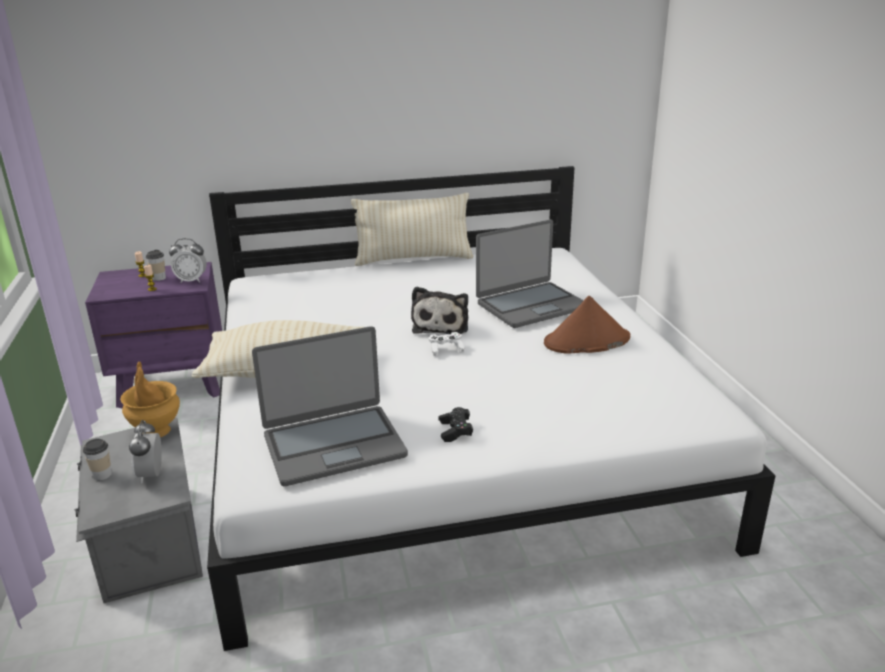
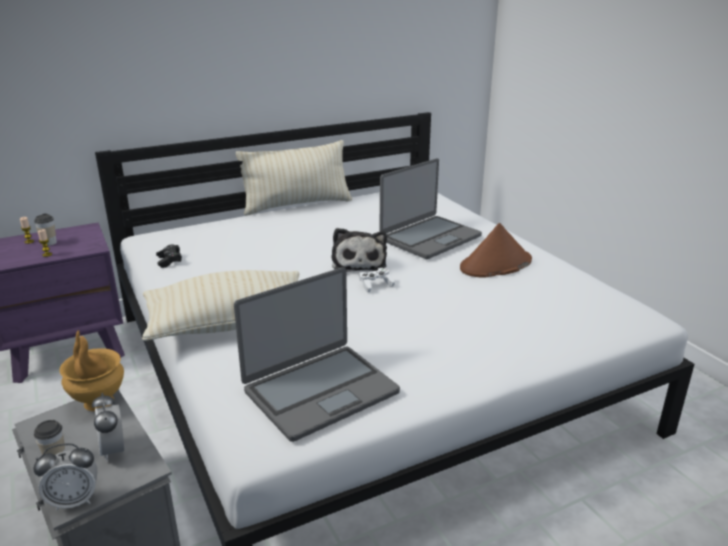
camera: 15 degrees left, 0 degrees up
(191, 280) = (87, 242): alarm clock -> alarm clock (74, 500)
(455, 431) = (429, 361): black game controller -> black game controller (169, 261)

